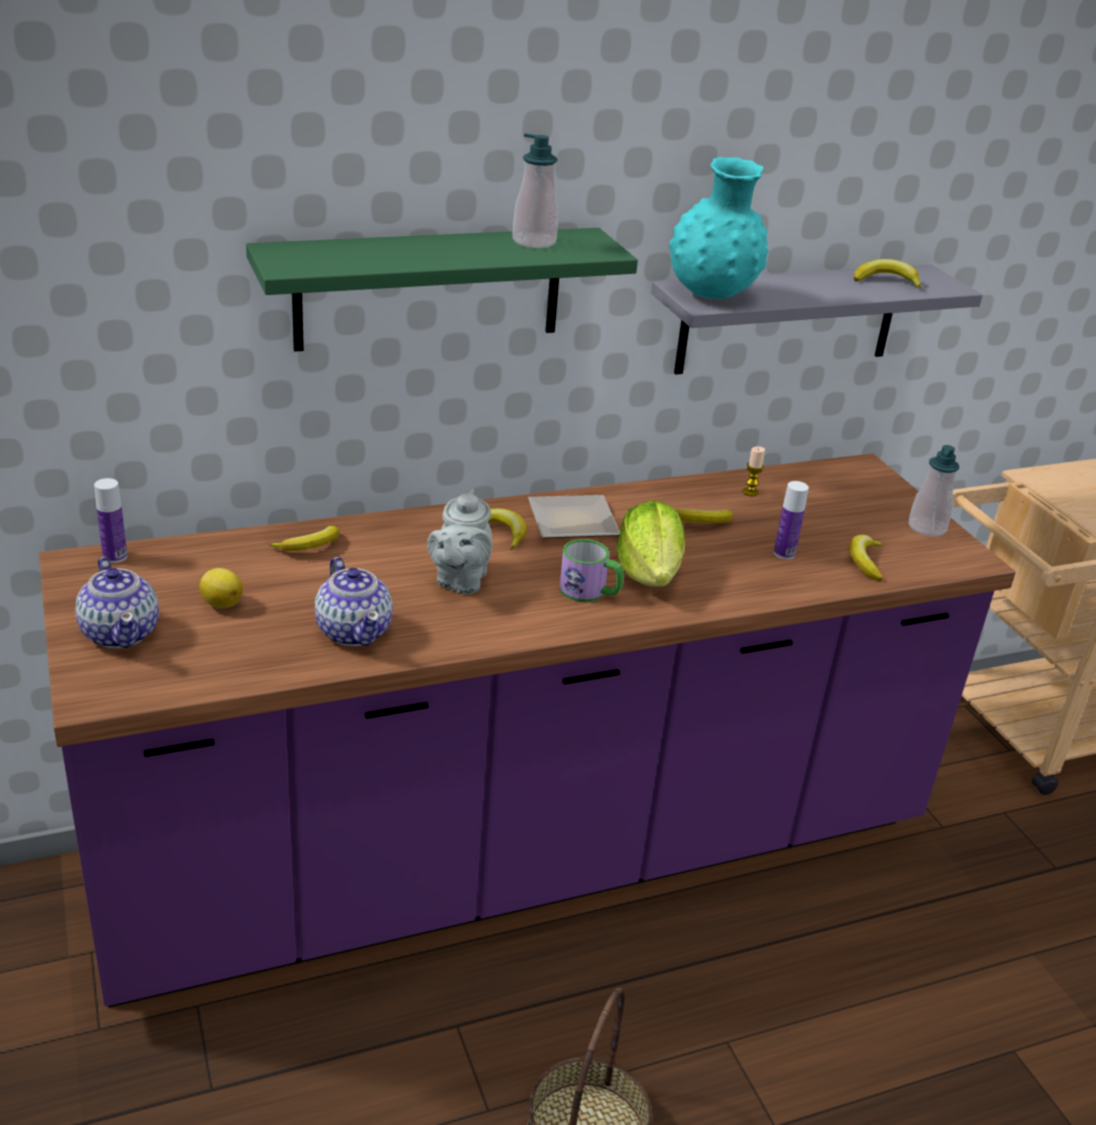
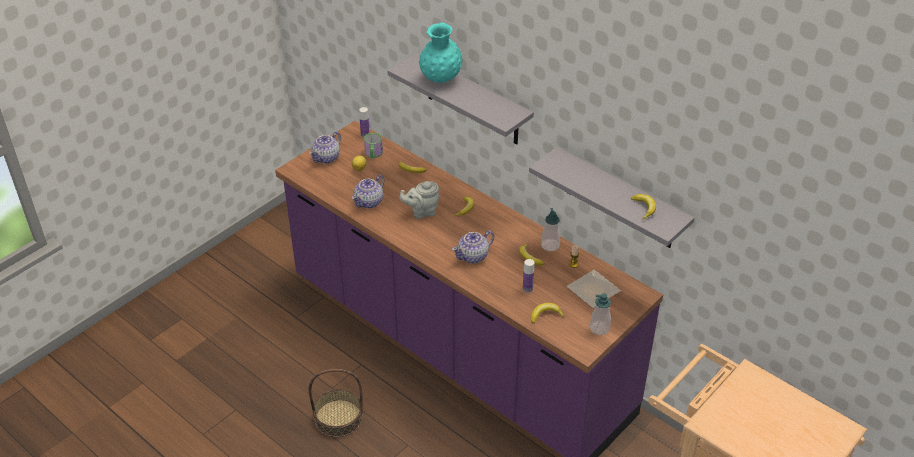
camera: 65 degrees right, 10 degrees up
(429, 288) = (472, 101): green shelf -> grey shelf
(534, 242) = (493, 104): soap dispenser -> soap dispenser (550, 245)
(575, 520) = (494, 224): plate -> plate (595, 291)
(590, 592) = (444, 245): mug -> mug (373, 154)
(649, 573) = (473, 256): lettuce -> teapot
(712, 295) = (557, 165): turquoise vase -> turquoise vase (440, 79)

